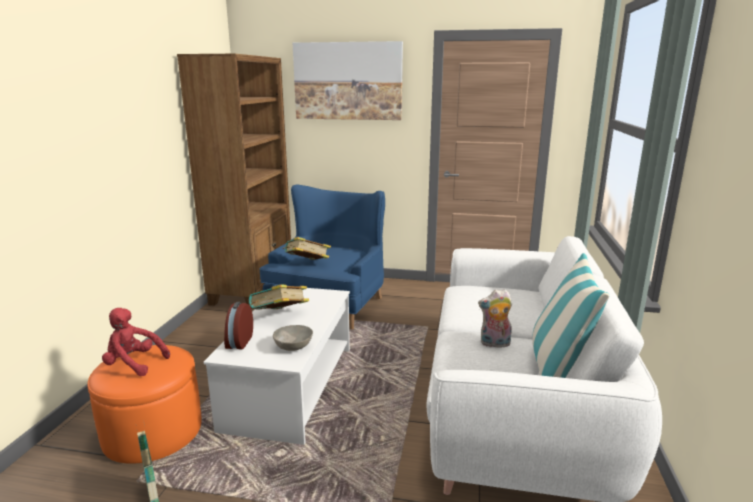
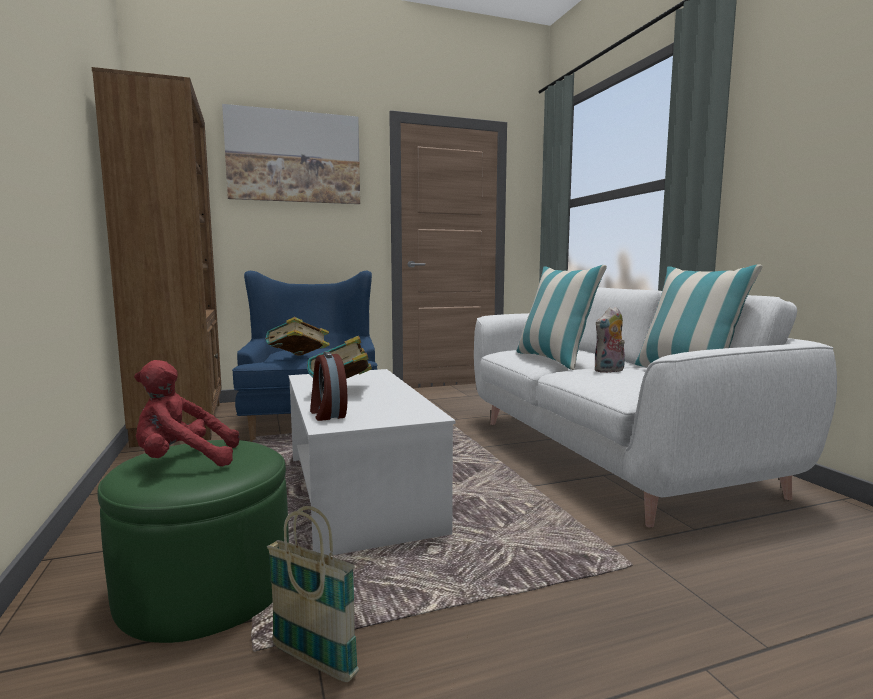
camera: 30 degrees left, 10 degrees down
(153, 431) = (205, 587): orange ottoman -> green ottoman
(294, 347) = (408, 406): grey bowl -> none
(479, 313) = (554, 360): none -> pillow

